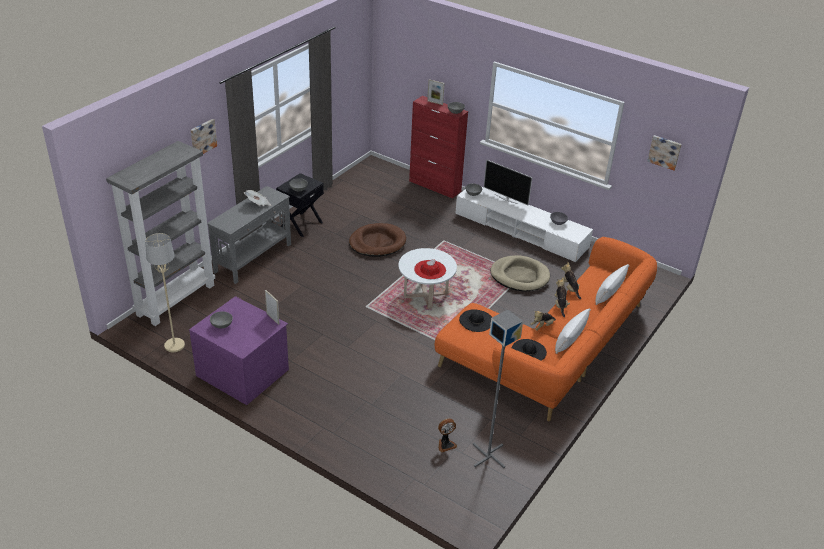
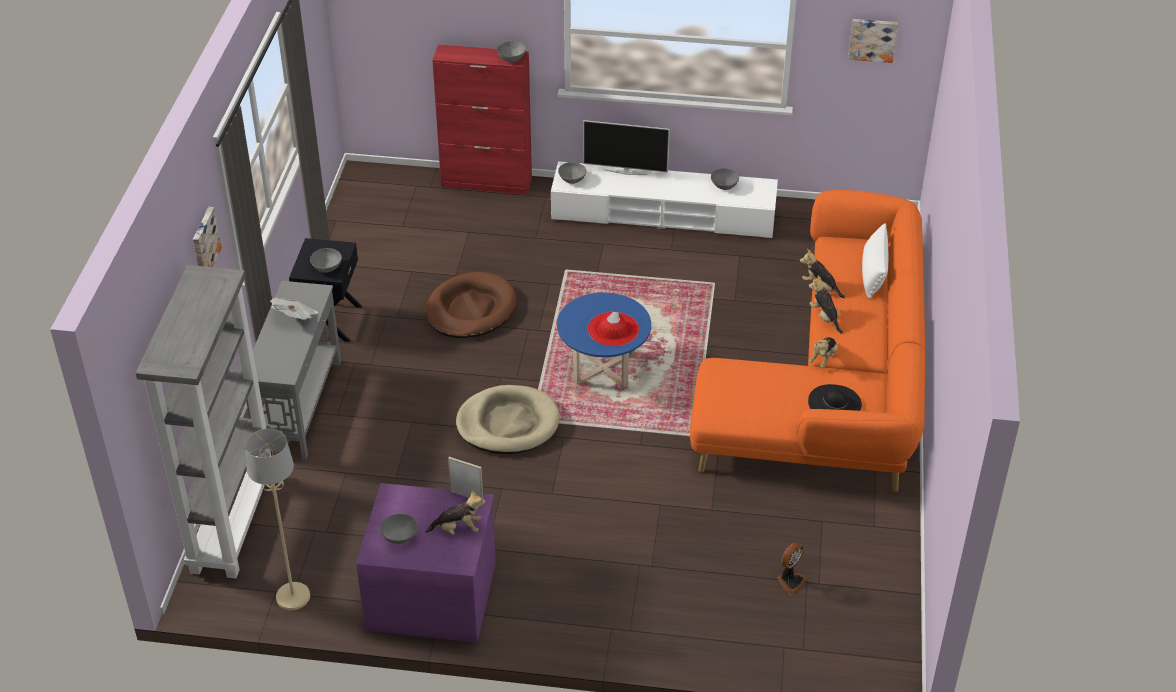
camera: 25 degrees left, 5 degrees up
(254, 332) = (458, 529): none -> plush toy
(425, 295) = (603, 369): white coffee table -> blue coffee table
(435, 102) = (468, 51): picture frame -> none
(476, 320) = (734, 384): black hat -> none
(488, 455) = (854, 572): grey floor lamp -> none
(519, 276) = (711, 288): beige dog bed -> beige dog bed (508, 423)
(570, 339) = (871, 363): white pillow -> none

